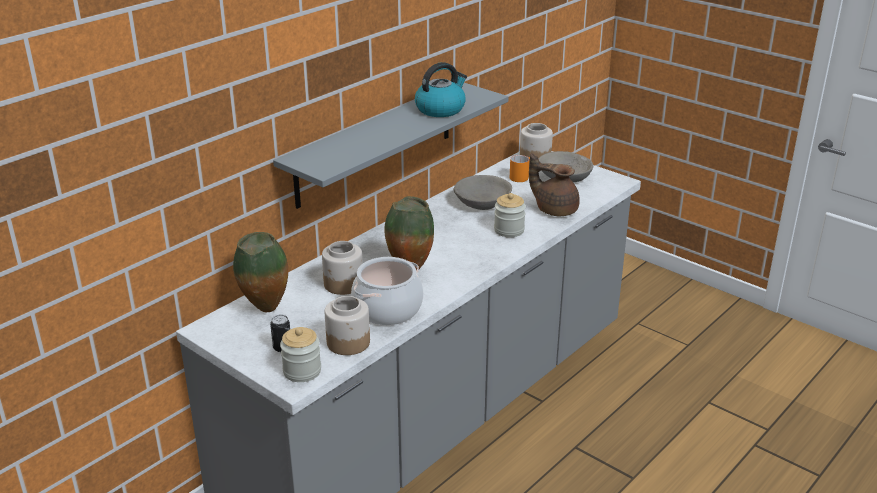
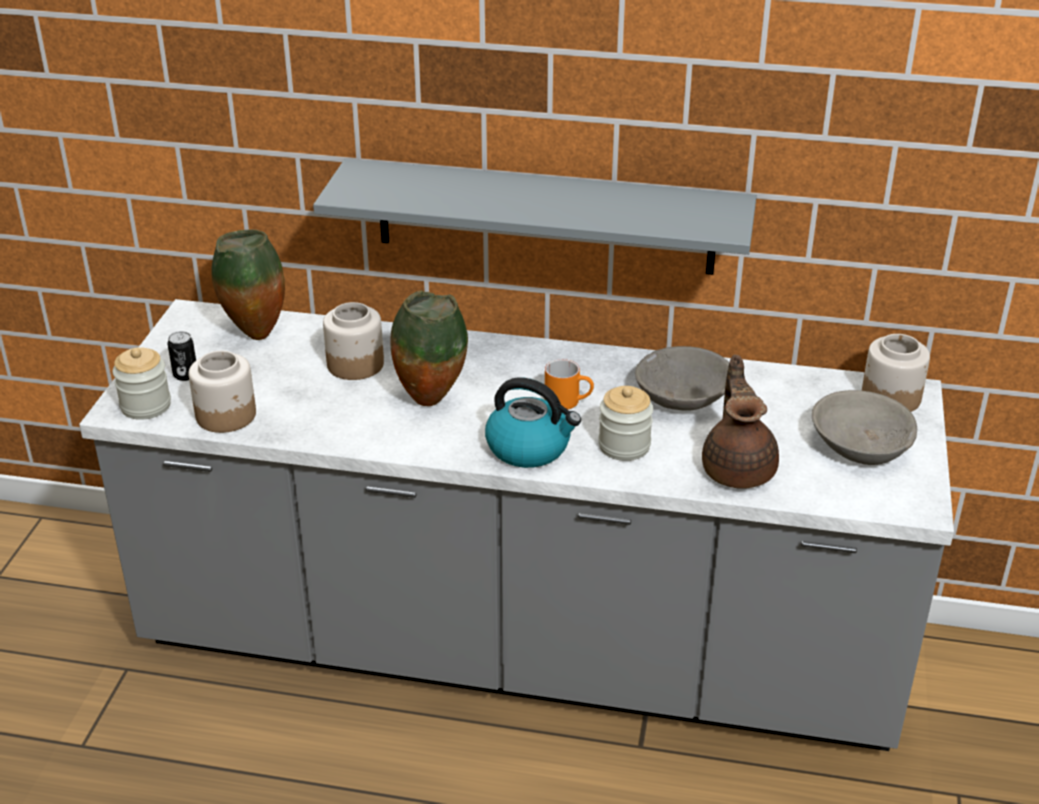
camera: 60 degrees right, 5 degrees up
(387, 309) = (323, 416): cooking pot -> none
(440, 109) = (627, 210): kettle -> kettle (530, 448)
(521, 176) = (809, 404): orange mug -> orange mug (569, 401)

